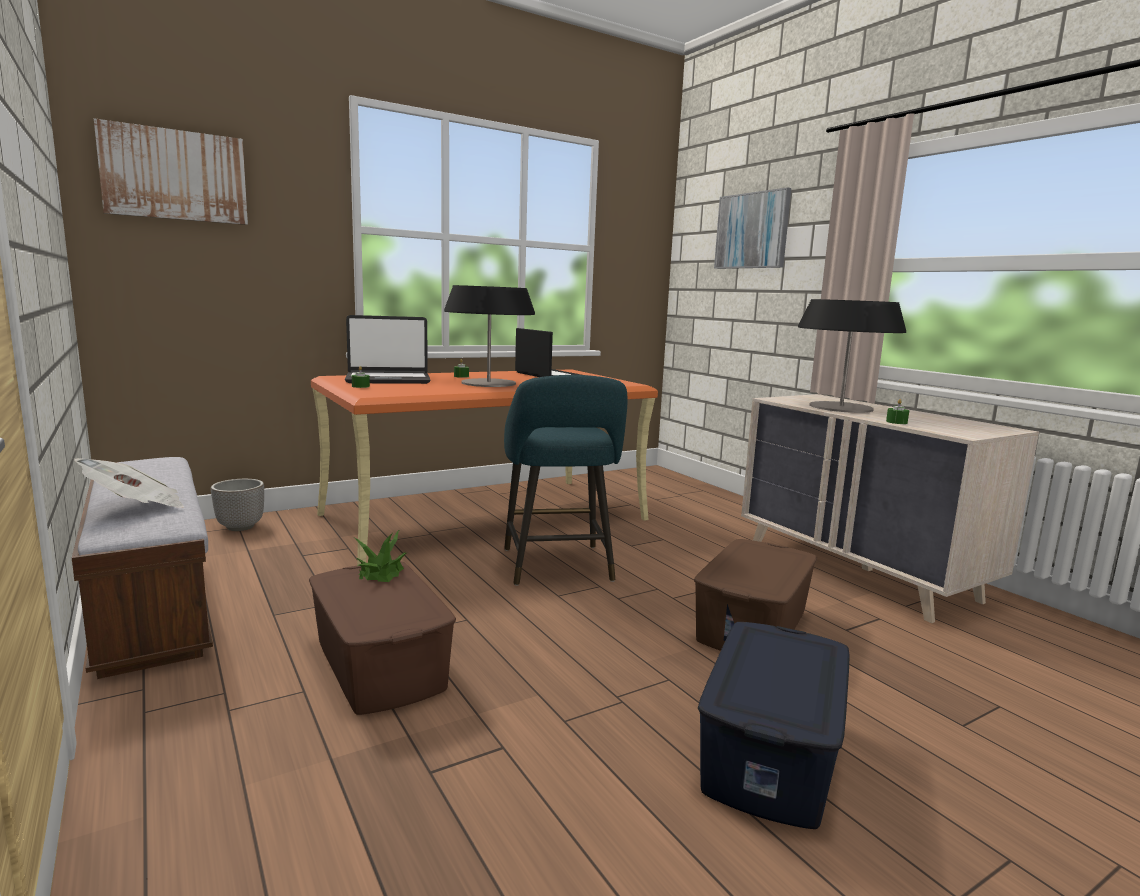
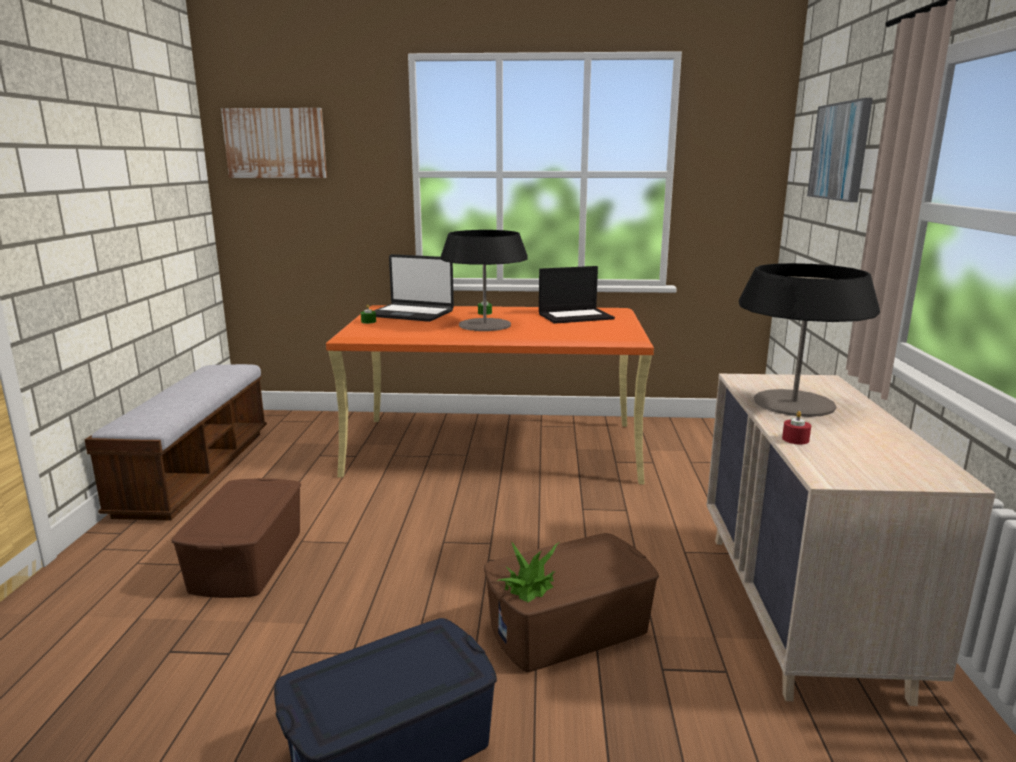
camera: 35 degrees right, 5 degrees up
(136, 507) = (158, 407): newspaper -> none
(239, 527) = (313, 421): planter -> none
(382, 572) = (272, 488): potted plant -> potted plant (530, 586)
(548, 375) = (576, 316): laptop -> laptop turned 75 degrees clockwise
(558, 568) = (482, 515): turquoise stool -> none
(896, 422) = (795, 439): green candle -> red candle

